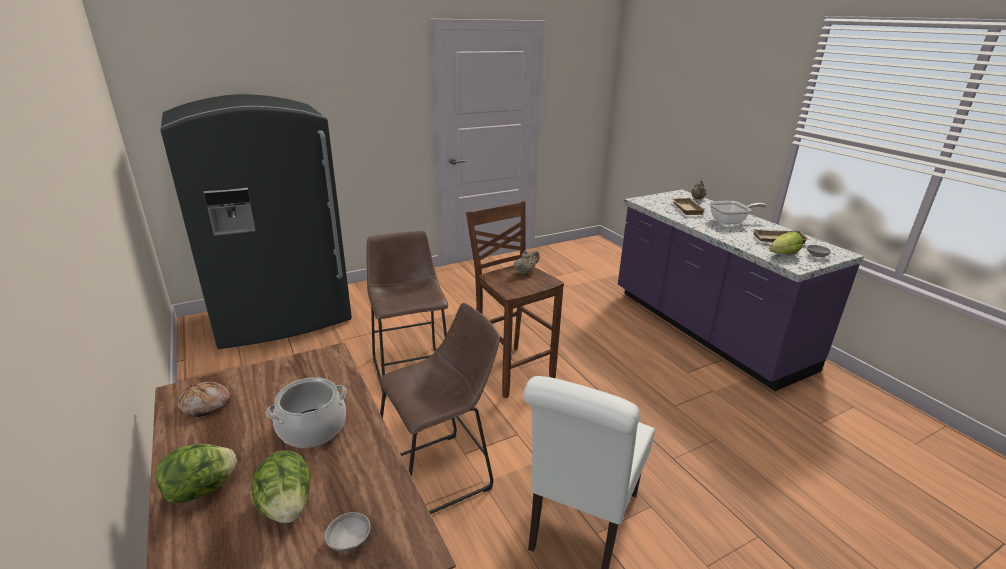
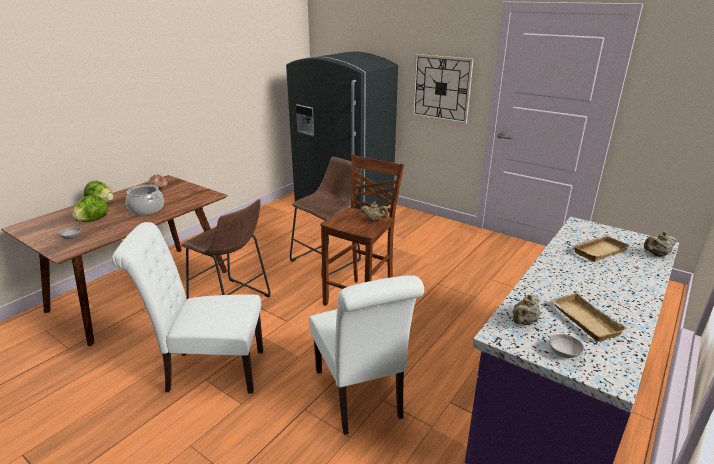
camera: 65 degrees right, 0 degrees up
(374, 125) = (441, 88): none -> wall clock
(667, 417) = (360, 397): none -> white chair
(730, 221) = (601, 282): frying pan -> none
(779, 255) = (524, 322): lettuce -> beige teapot

